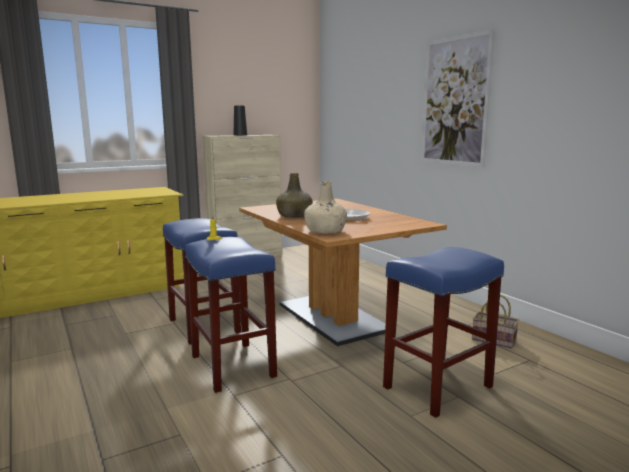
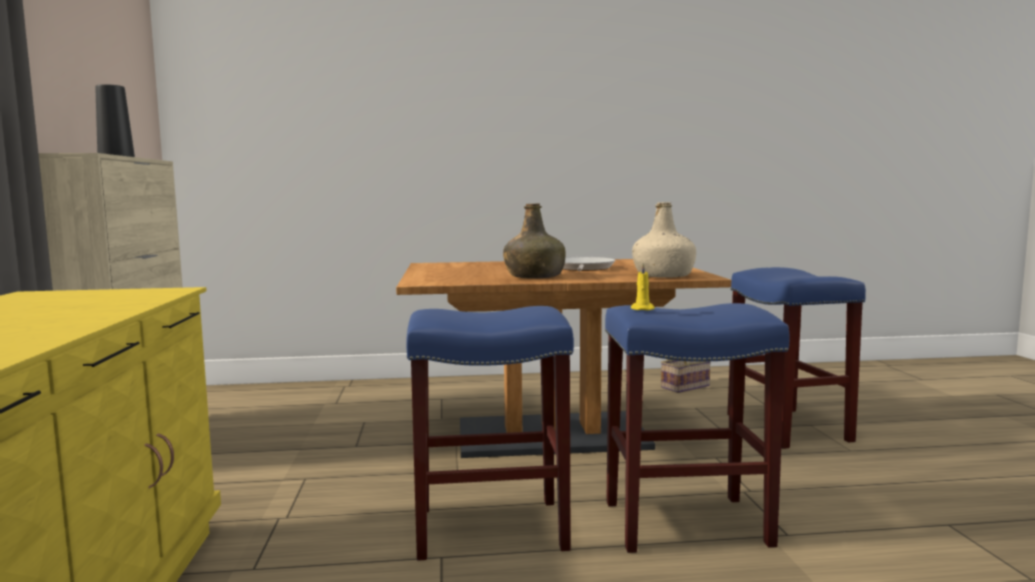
camera: 65 degrees left, 5 degrees down
(455, 101) = (521, 115): picture -> none

